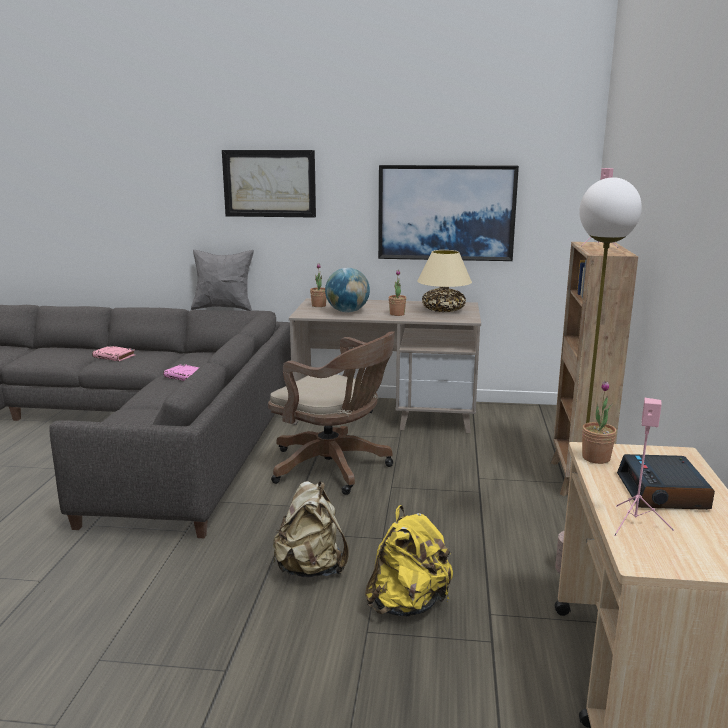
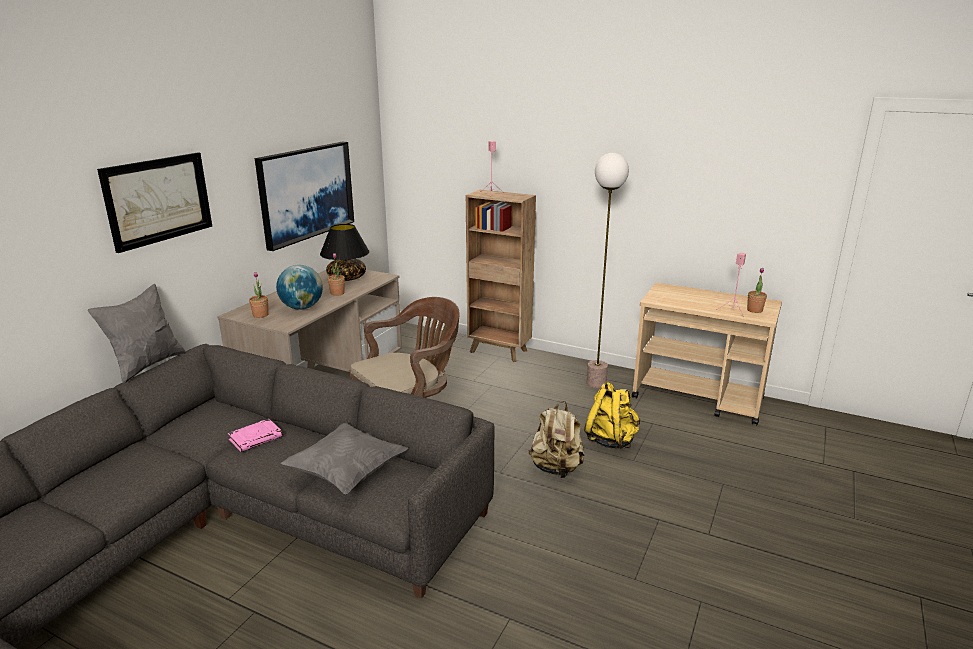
camera: 70 degrees left, 5 degrees up
(114, 356) = (102, 485): pink book -> none
(140, 414) = (347, 473): none -> grey pillow
(443, 310) = (346, 278): beige table lamp -> black table lamp
(596, 458) = (663, 301): potted plant -> potted plant (754, 310)
(663, 492) = (703, 299): alarm clock -> none

